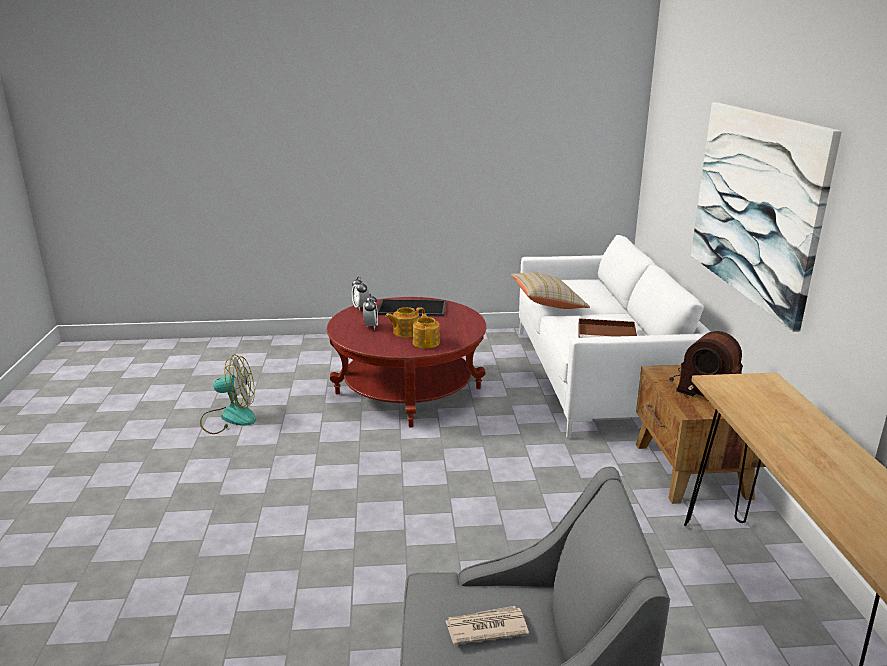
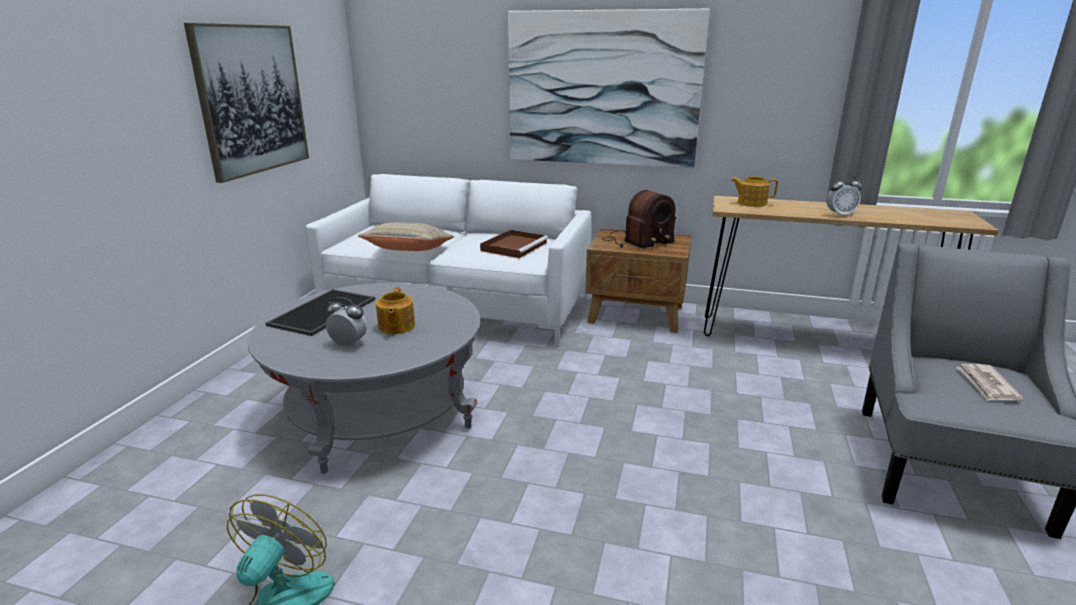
camera: 70 degrees left, 0 degrees up
(361, 307) = (268, 342): alarm clock -> alarm clock (840, 215)
(408, 391) = (379, 412): red coffee table -> grey coffee table
(426, 342) = (442, 320): teapot -> teapot (751, 203)
(501, 155) = (252, 100): none -> picture

